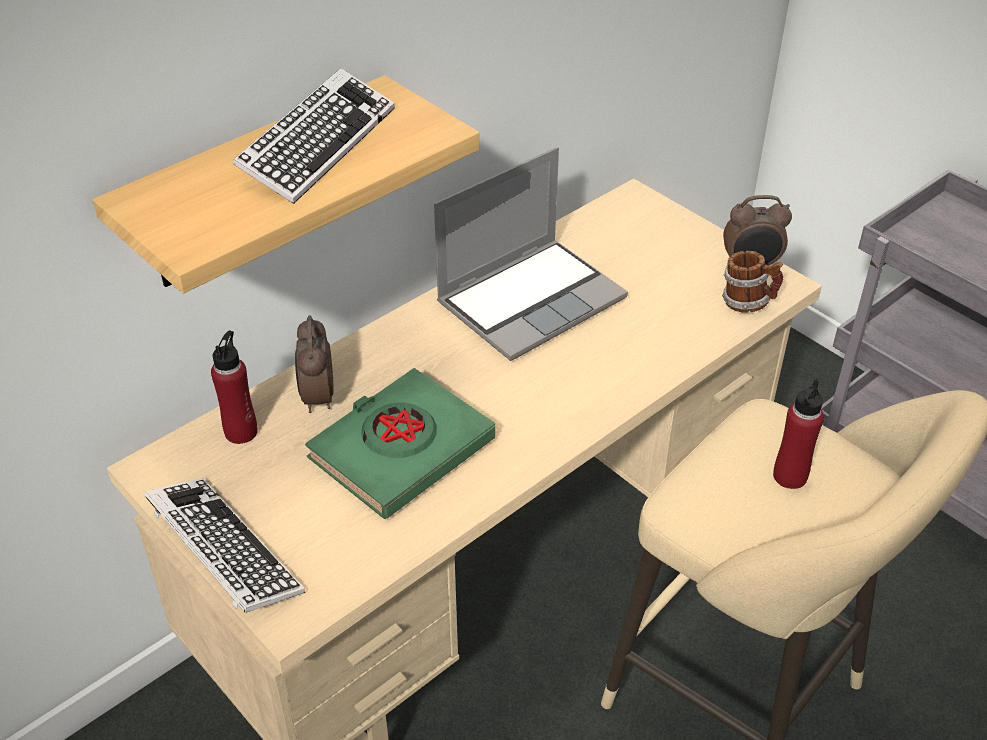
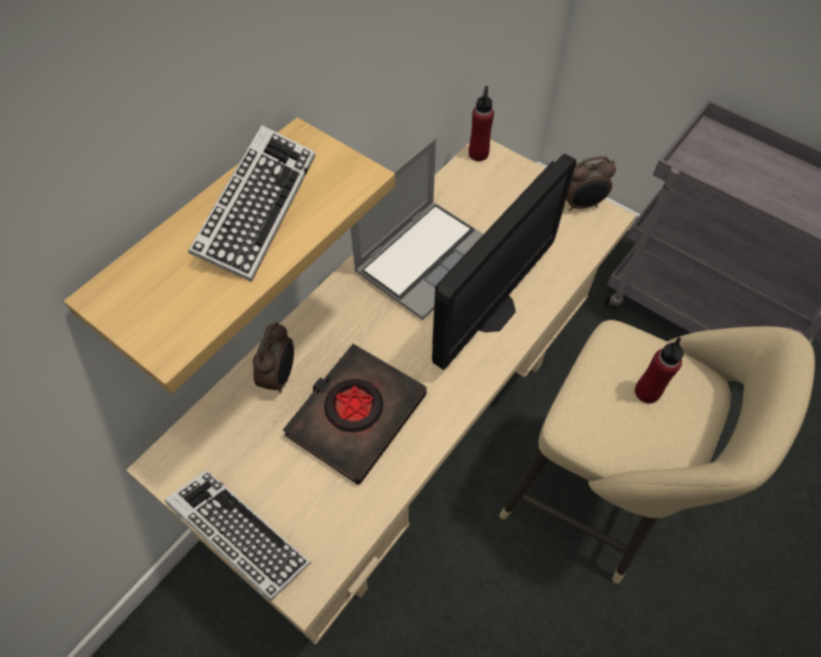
camera: 10 degrees left, 15 degrees up
(241, 432) = (227, 418): red bottle -> red bottle (478, 154)
(317, 398) = (280, 376): alarm clock -> alarm clock turned 150 degrees counterclockwise
(401, 449) = (356, 415): green book -> black book
(599, 362) = (489, 309): none -> monitor
(748, 303) = (586, 239): mug -> none

